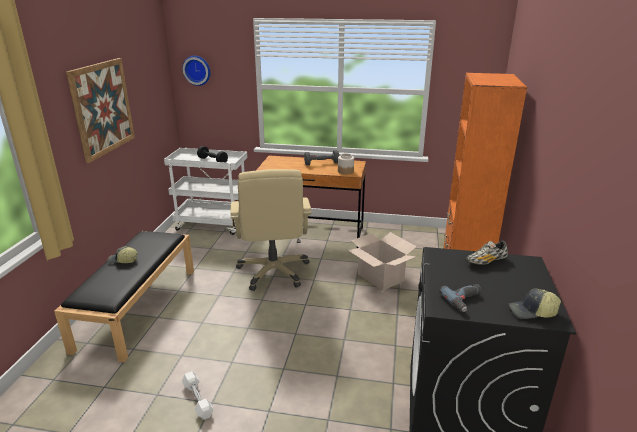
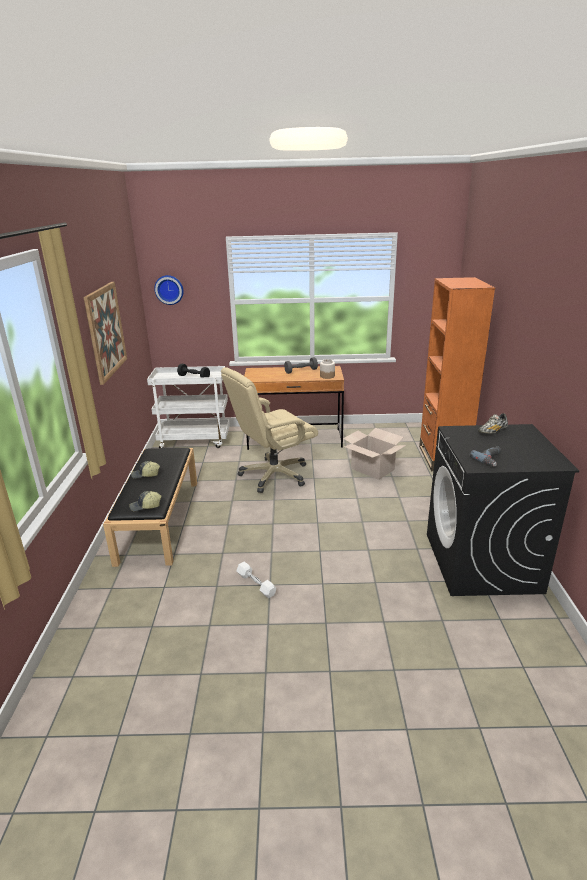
camera: 10 degrees left, 0 degrees up
(273, 272) = (273, 475): beige office chair -> beige office chair turned 75 degrees clockwise
(532, 312) = (543, 461): cap -> cap (145, 506)

